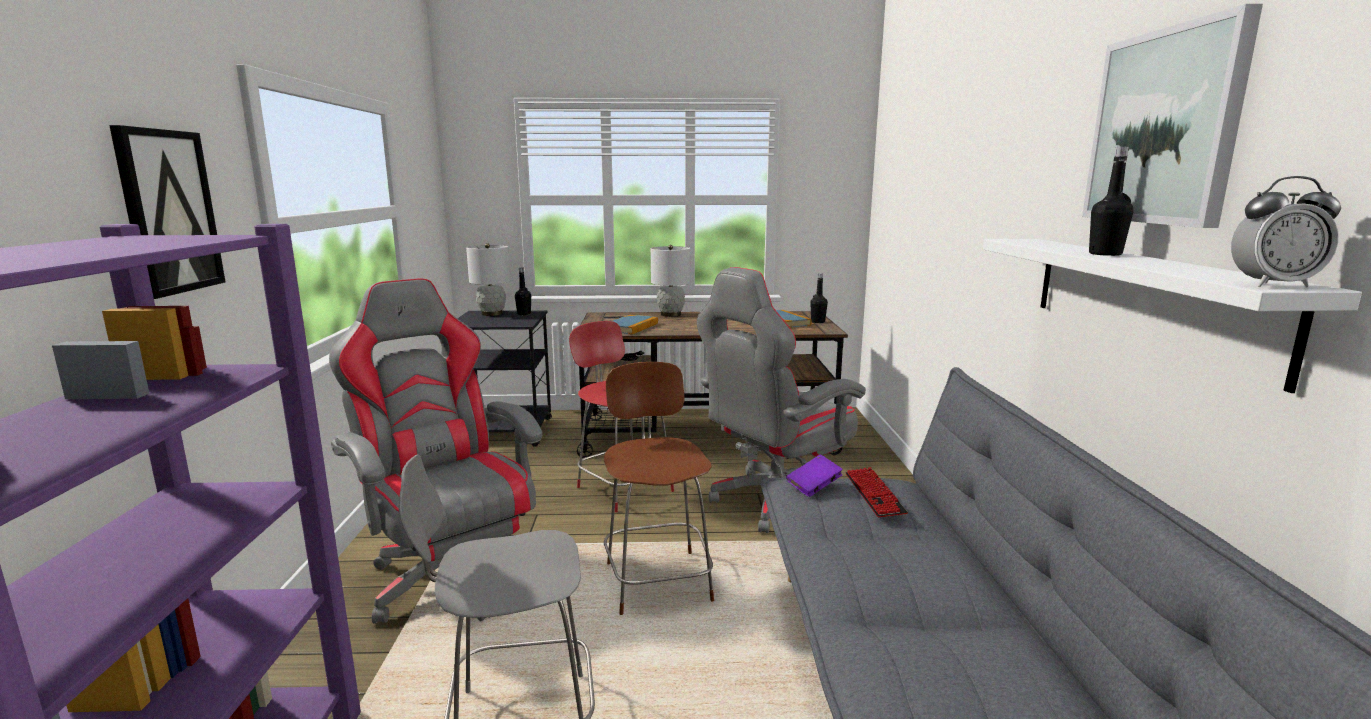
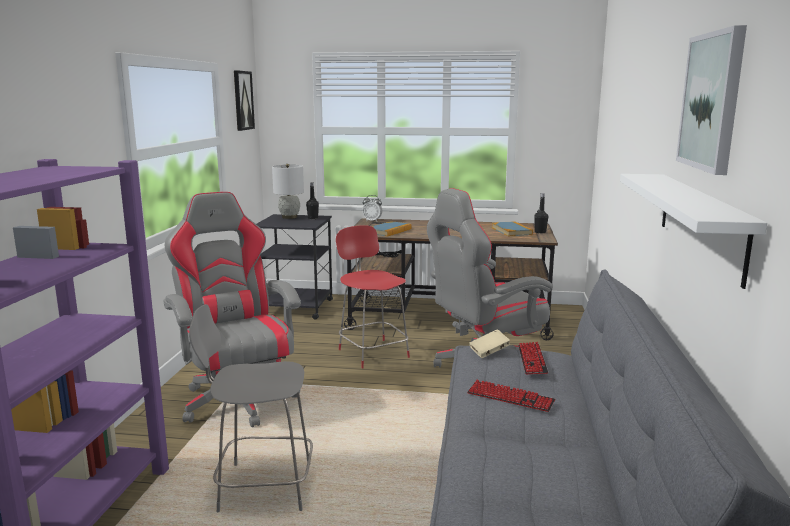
camera: 10 degrees right, 0 degrees up
(168, 212) = (72, 149): picture -> picture (243, 100)
(657, 579) = (378, 413): brown chair -> none
(671, 314) = (425, 222): white table lamp -> none
(814, 487) = (489, 352): purple book -> beige book
(878, 558) = (510, 397): none -> keyboard
(1105, 254) = (674, 189): black bottle -> none
(1273, 285) = (718, 216): alarm clock -> alarm clock (372, 221)

